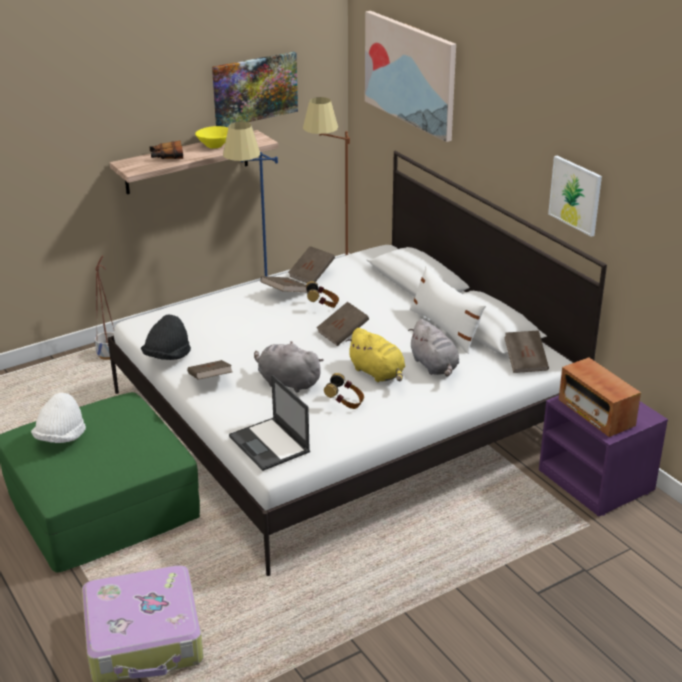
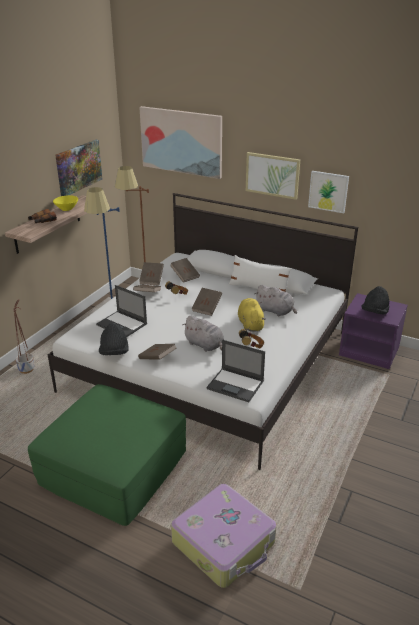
camera: 30 degrees left, 0 degrees up
(61, 438) = (84, 430): white hat -> none
(211, 324) = (122, 324): none -> laptop
(287, 382) = (205, 345): grey plush toy -> grey plush toy turned 135 degrees counterclockwise
(378, 373) = (250, 324): yellow plush toy -> yellow plush toy turned 120 degrees counterclockwise
(510, 151) = (272, 175): none -> picture
(525, 361) = (317, 295): brown book -> brown book (185, 276)
(595, 414) = (374, 312): radio -> black hat

